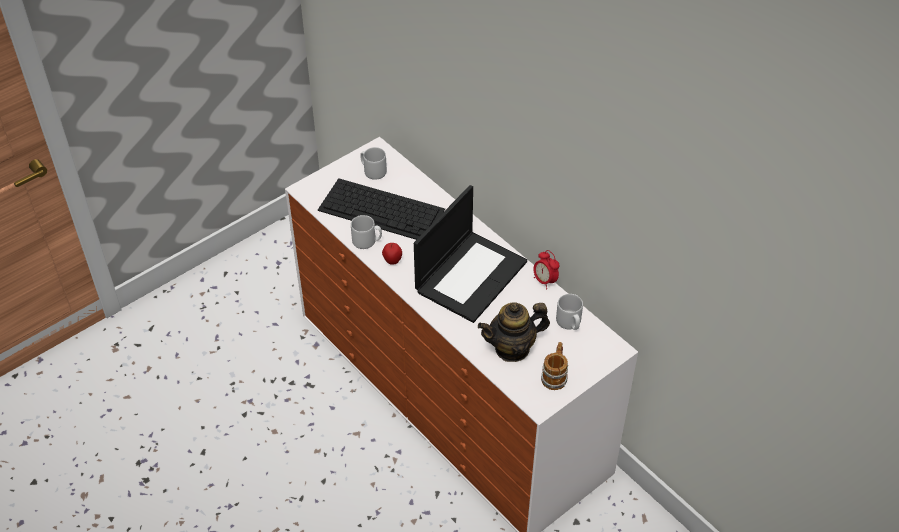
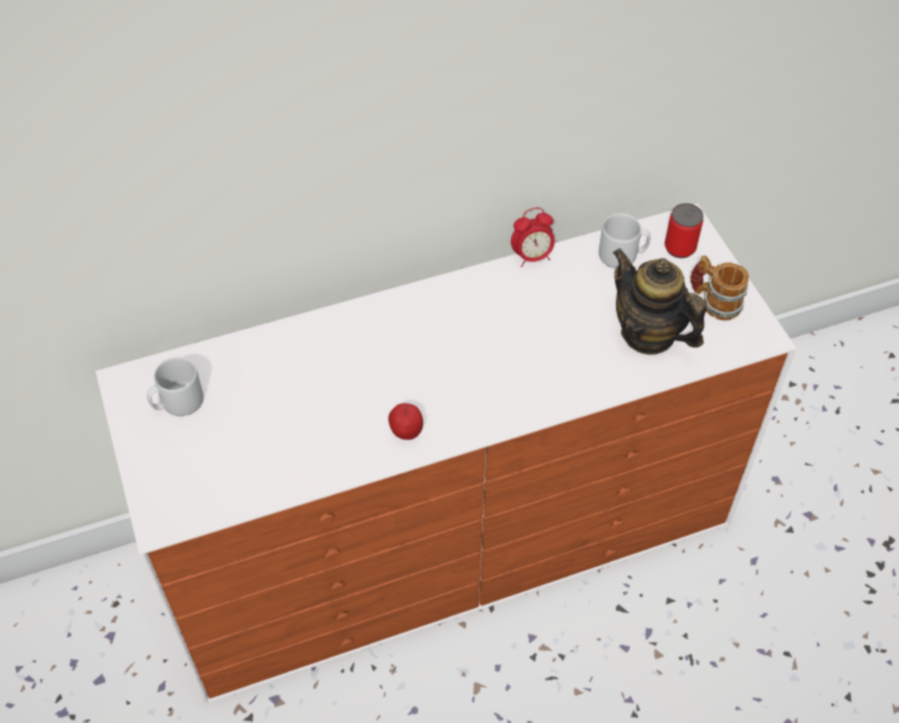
camera: 70 degrees left, 5 degrees up
(367, 241) = (342, 457): grey mug -> none
(382, 210) = (280, 414): keyboard -> none
(471, 275) = (483, 339): laptop -> none
(512, 348) = (648, 334): teapot -> teapot turned 135 degrees clockwise
(592, 349) = (680, 247): none -> can

